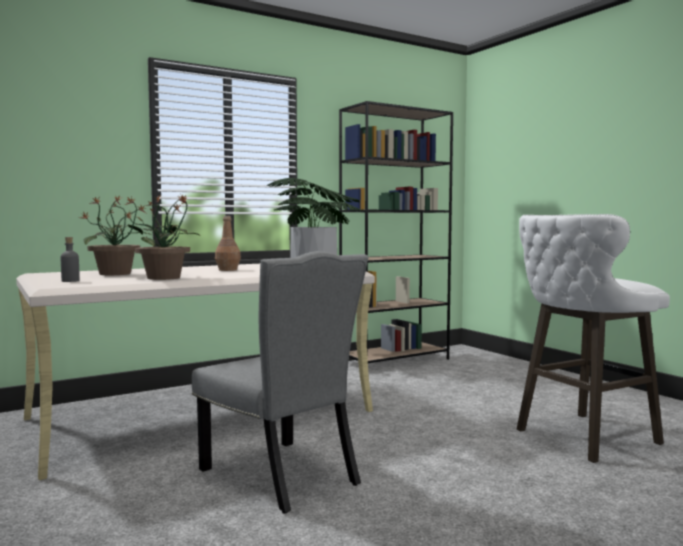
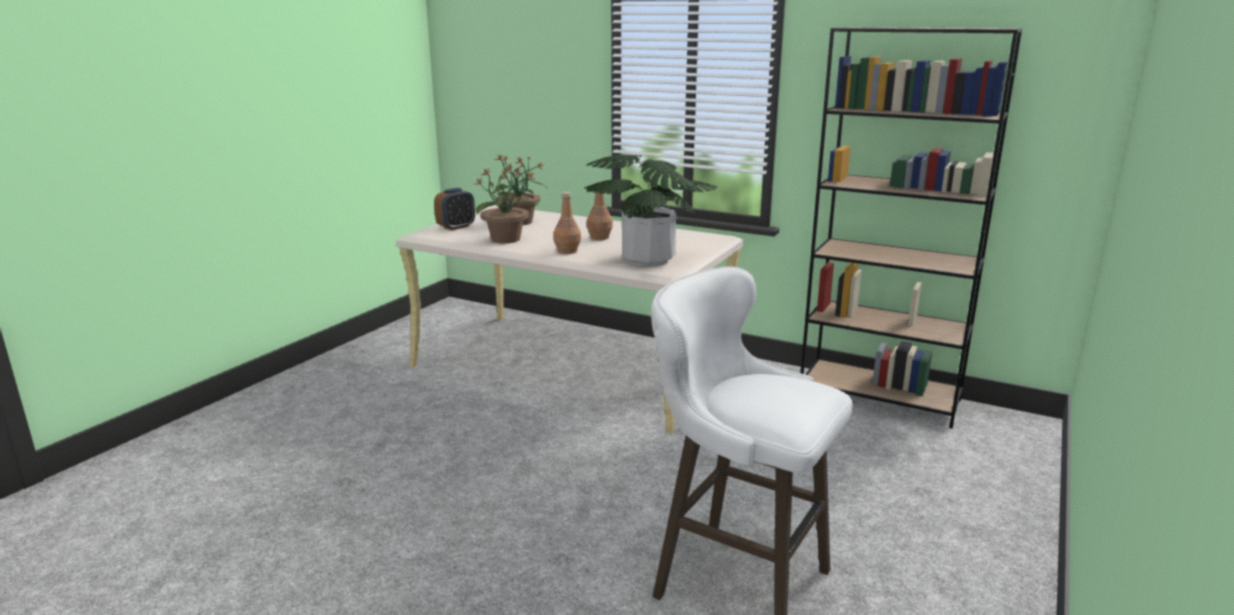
camera: 60 degrees right, 15 degrees up
(70, 281) = (456, 227): grey bottle -> alarm clock
(246, 274) = (567, 251): none -> brown bottle
(280, 474) = (480, 437): grey chair -> none

